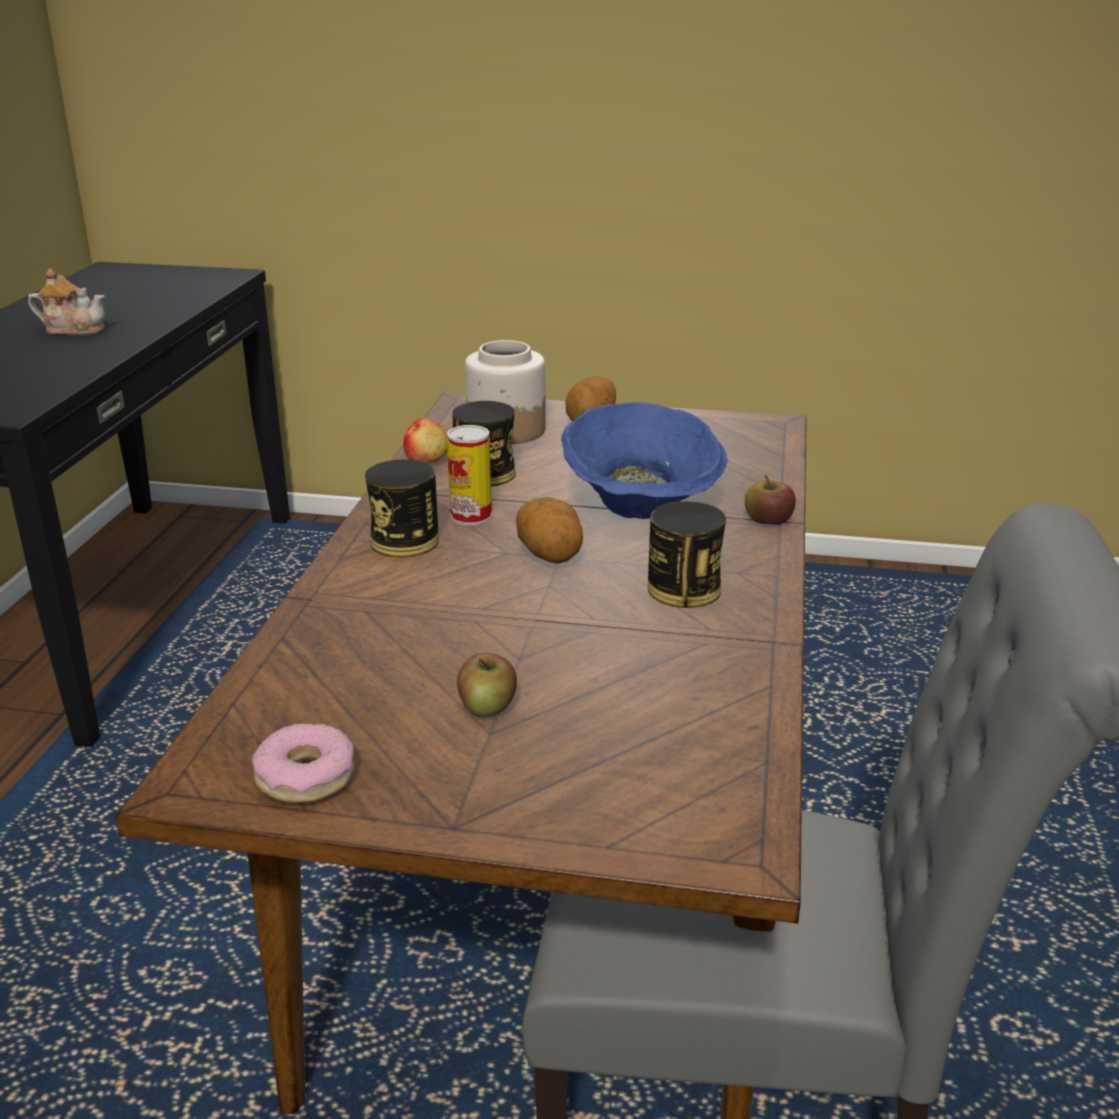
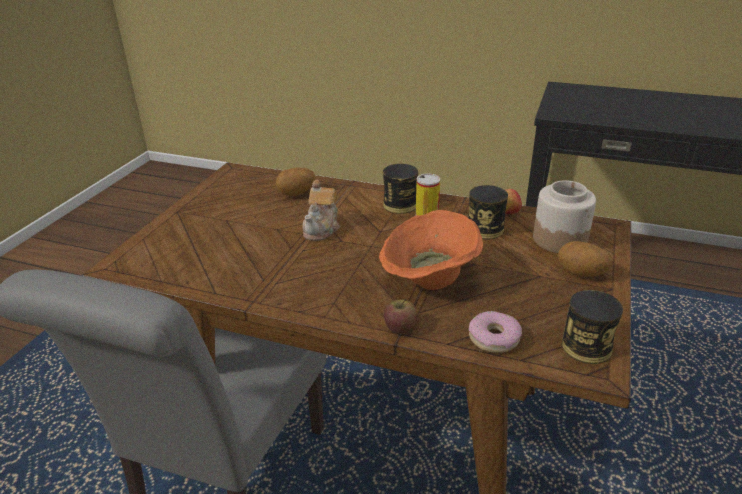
camera: 100 degrees right, 5 degrees up
(74, 329) = (688, 113): teapot -> teapot (322, 228)
(305, 776) = (224, 187): donut -> donut (494, 338)
(487, 707) = (243, 220): apple -> none
(550, 556) = (372, 243): potato -> potato (296, 194)
(642, 508) = (428, 279): blue bowl -> orange bowl
(684, 589) = (320, 280): can -> can (586, 347)

